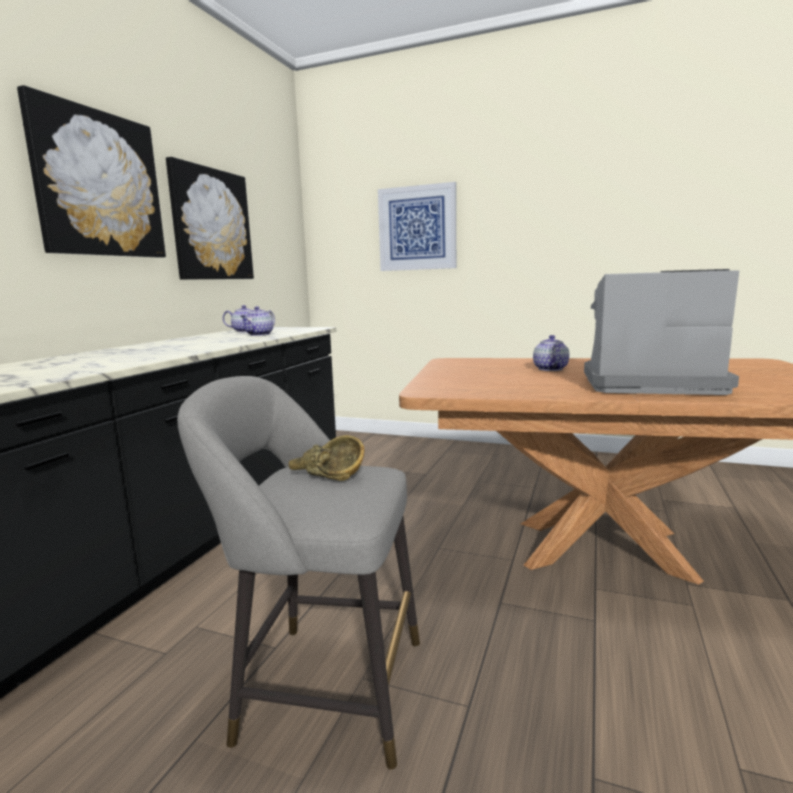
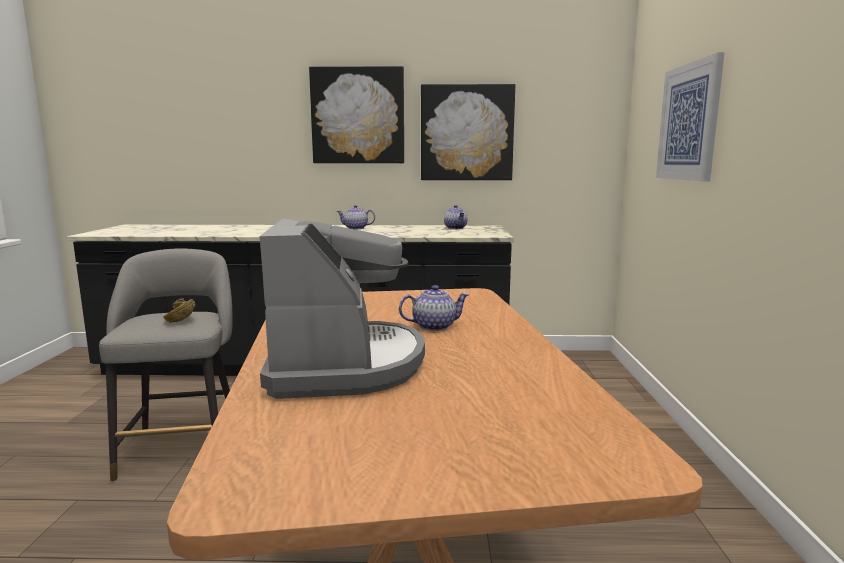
camera: 70 degrees right, 0 degrees up
(259, 334) = (430, 232): teapot -> teapot (355, 228)

